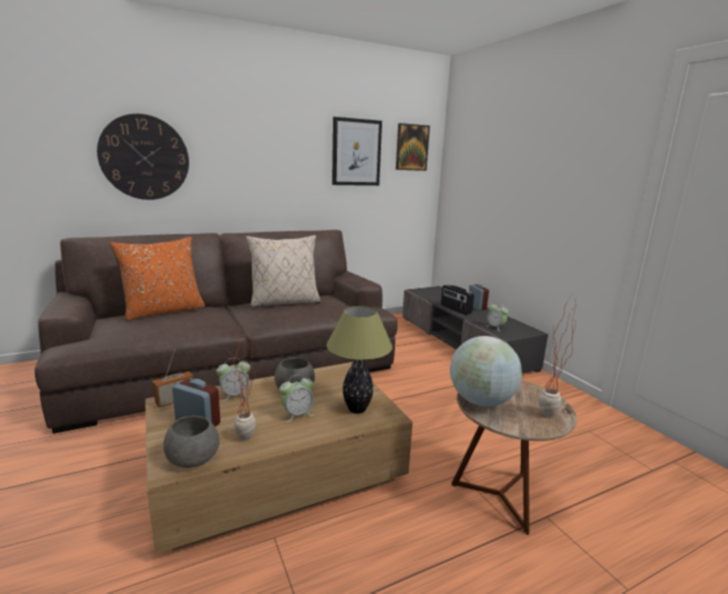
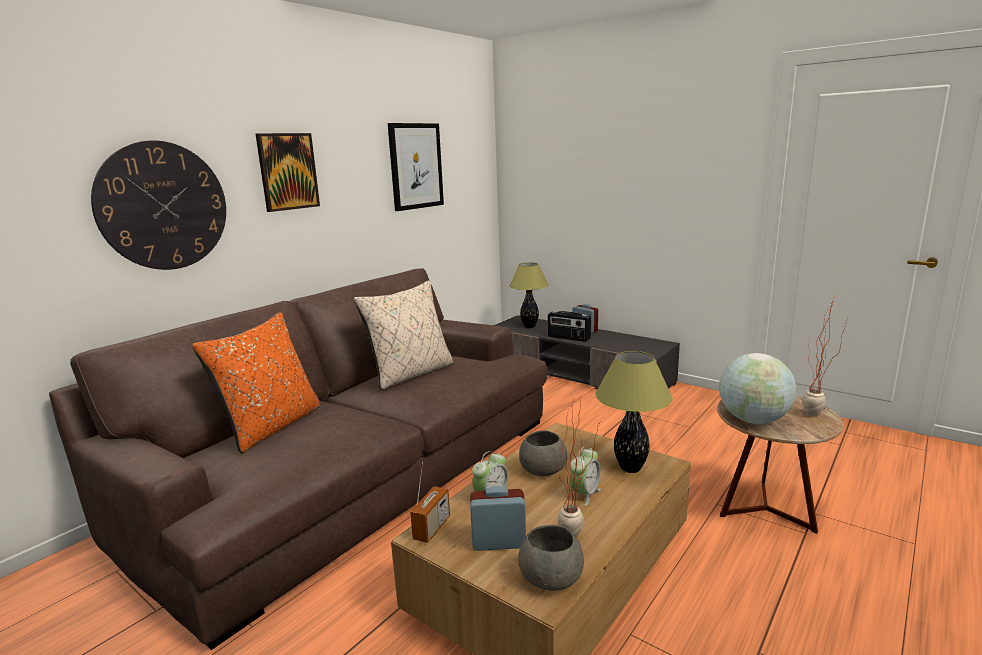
camera: 25 degrees left, 0 degrees up
(412, 147) = (468, 153): picture -> picture (288, 171)
(436, 295) = (529, 326): none -> table lamp
(495, 327) = (629, 348): alarm clock -> none

